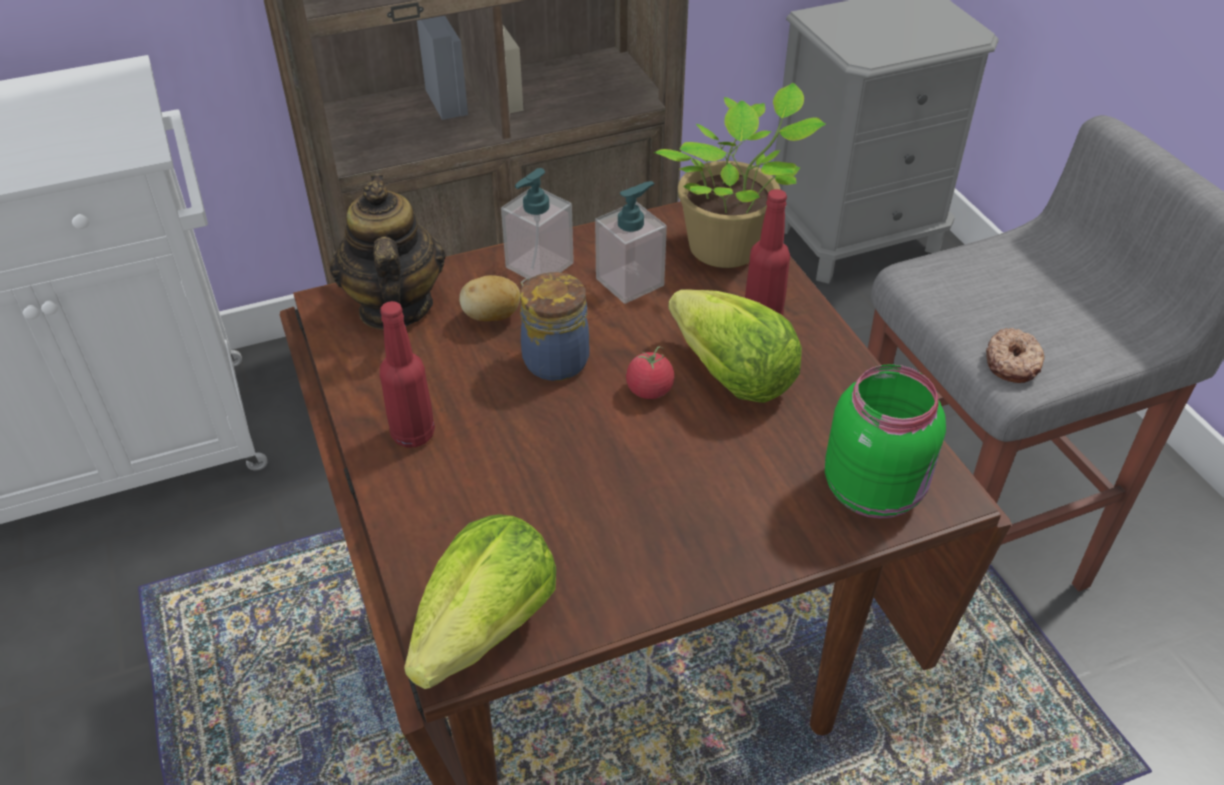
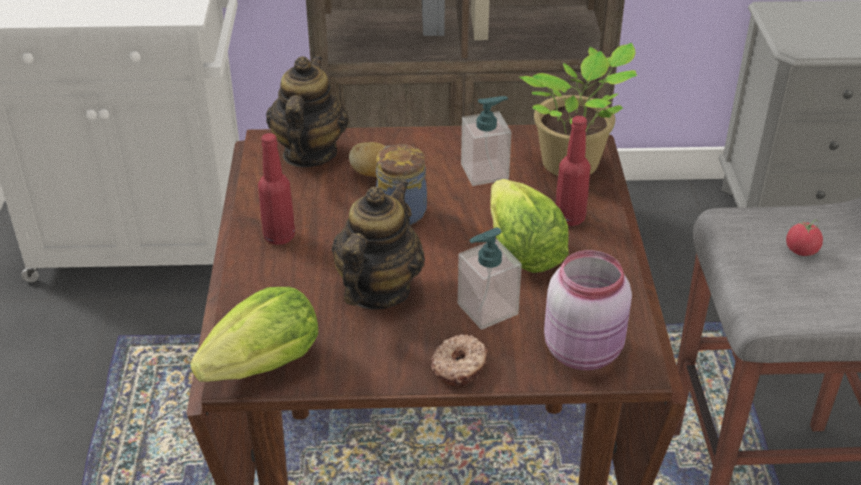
camera: 20 degrees right, 5 degrees down
(539, 265) = (425, 147): soap dispenser -> soap dispenser (487, 309)
(581, 477) = (377, 290): none -> teapot
(649, 390) = (457, 247): tomato -> tomato (801, 250)
(875, 489) = (585, 350): green jar -> pink jar
(1013, 363) = (769, 300): donut -> donut (460, 367)

